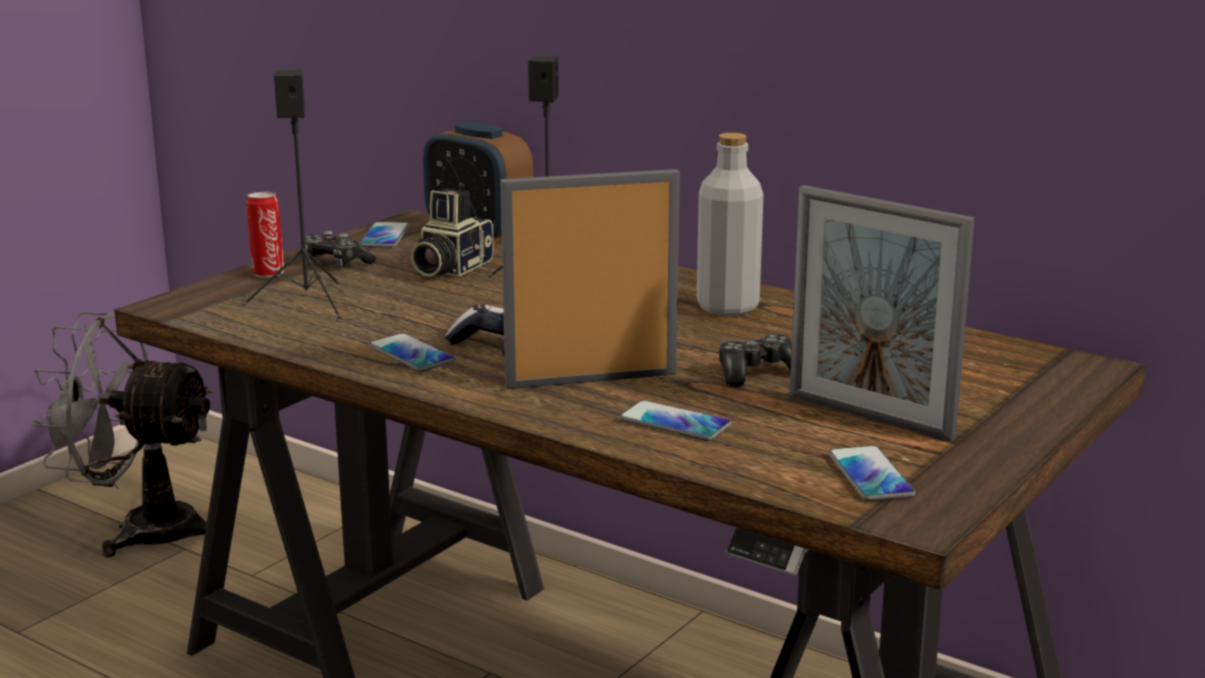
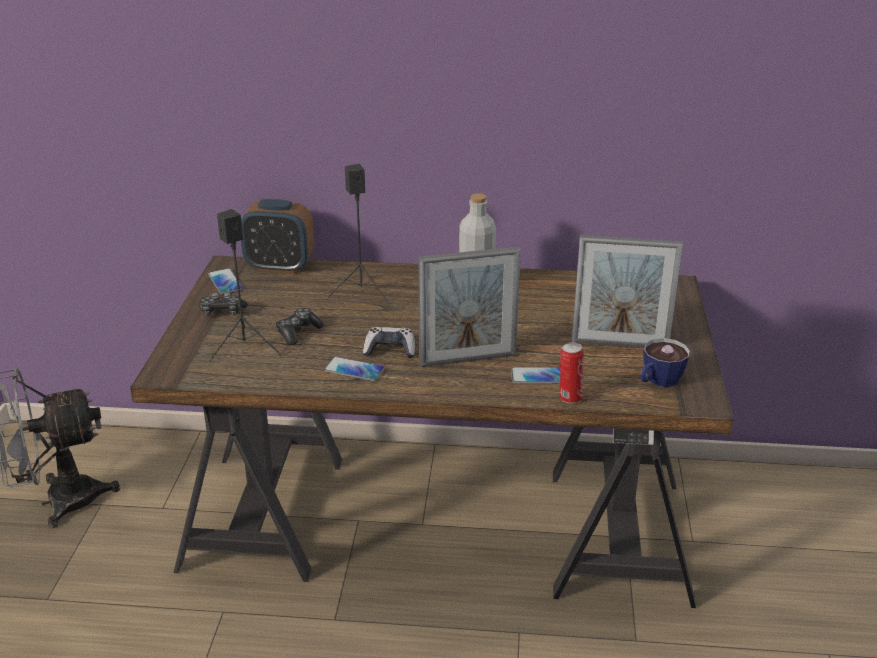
camera: 30 degrees left, 10 degrees up
(268, 273) = (192, 331): can -> can (569, 397)
(449, 268) = (296, 299): camera -> none
(591, 379) = (468, 360): picture frame -> picture frame turned 150 degrees counterclockwise
(757, 373) = (541, 331): game controller -> game controller (298, 332)
(870, 475) = (658, 382): phone -> cup

